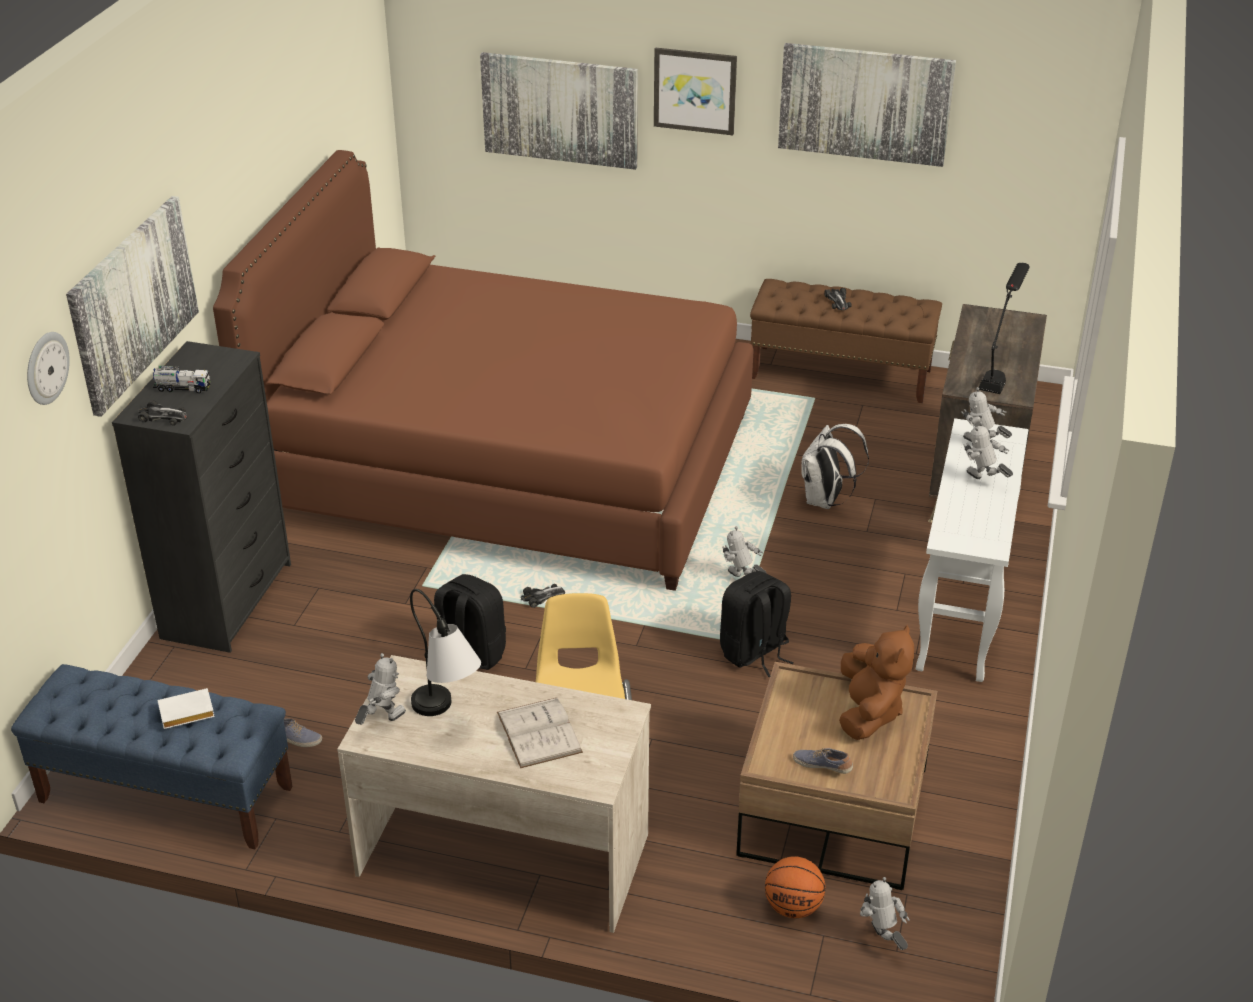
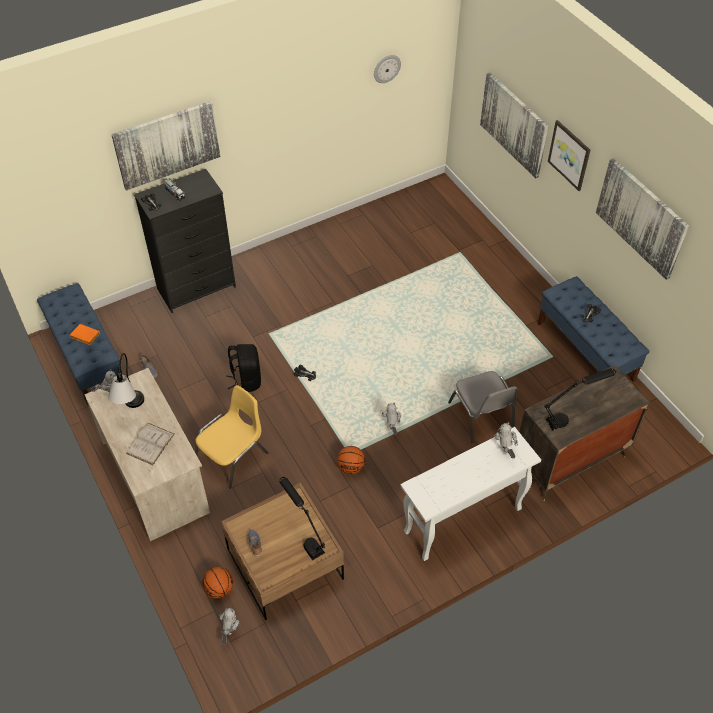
camera: 45 degrees right, 15 degrees up
(46, 368) = (89, 163): wall clock -> wall clock (386, 68)
(185, 714) = (84, 336): white book -> orange book
(509, 465) = (372, 297): brown bed -> none
(754, 653) = (351, 467): black backpack -> basketball
(825, 500) = (482, 416): white backpack -> grey chair
(841, 374) = (585, 352): brown bench -> blue bench
(869, 712) = (305, 537): brown plush toy -> black table lamp
(982, 482) = (475, 470): toy robot -> none

